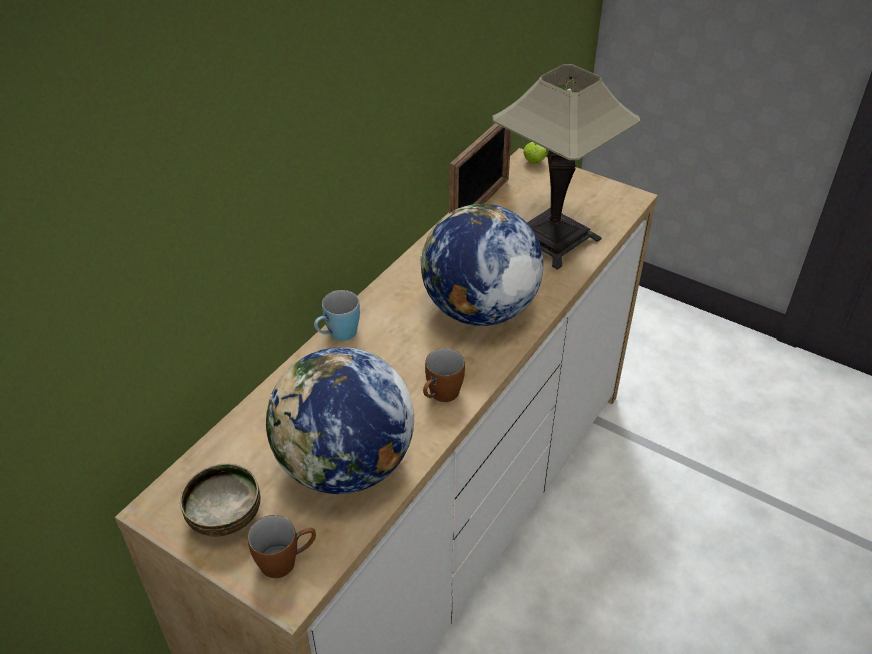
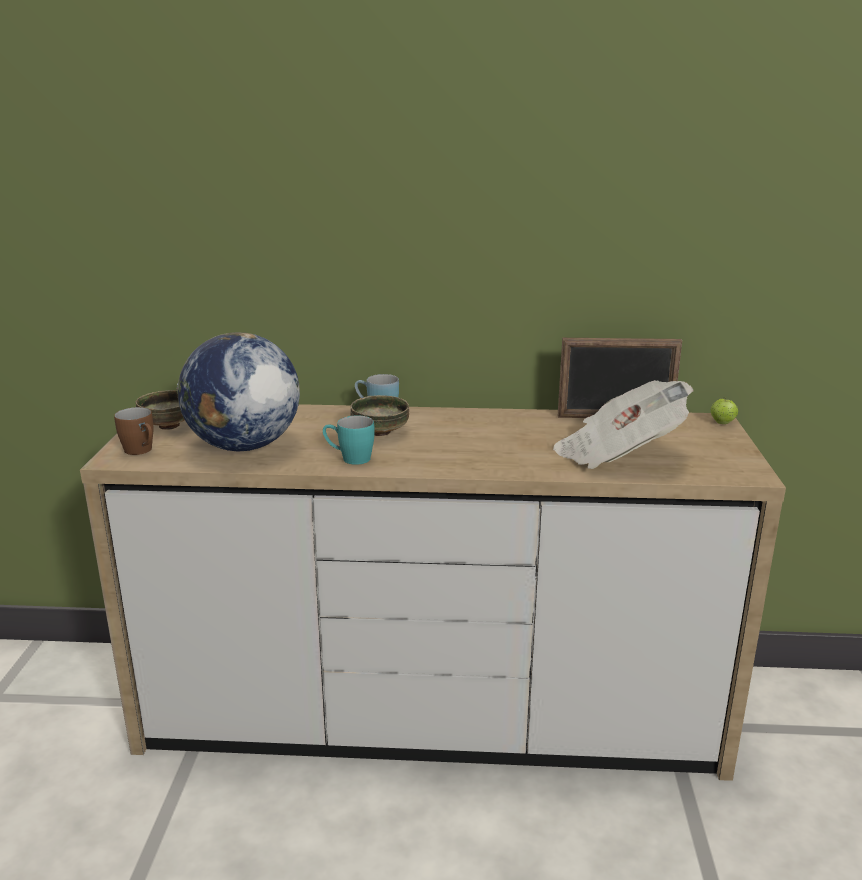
camera: 60 degrees right, 20 degrees down
(392, 353) = (379, 432): none -> bowl
(440, 396) = (349, 458): brown mug -> turquoise mug
(478, 310) = (471, 448): globe -> none
(552, 239) = (618, 455): table lamp -> newspaper

